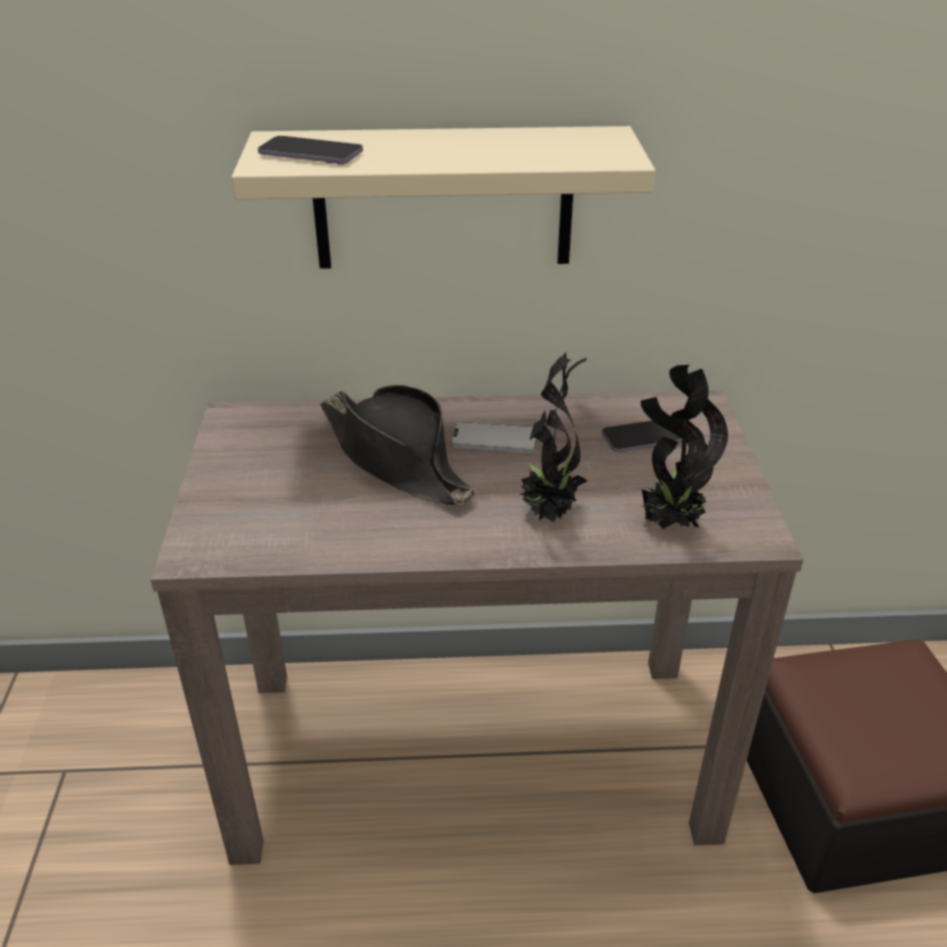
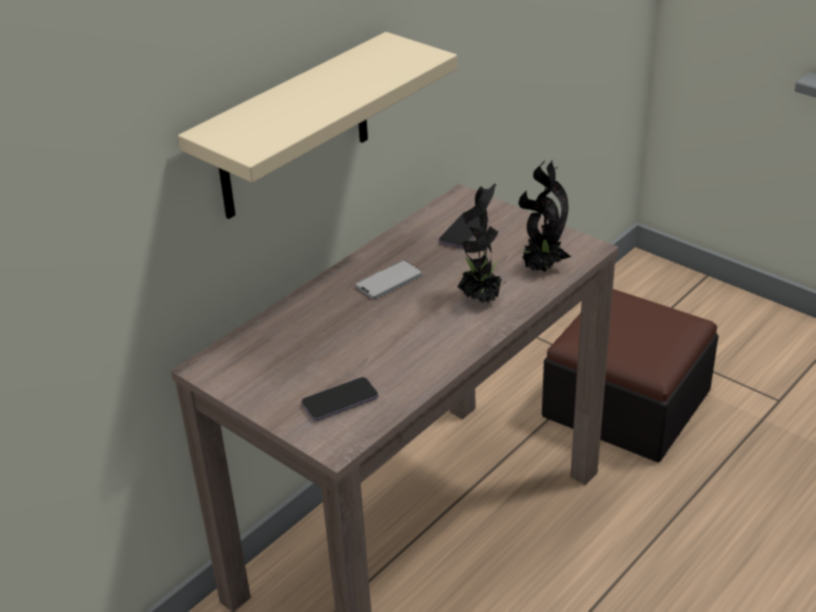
camera: 45 degrees left, 0 degrees up
(311, 154) = (260, 131): phone -> phone (340, 401)
(396, 459) = (355, 325): black hat -> none

